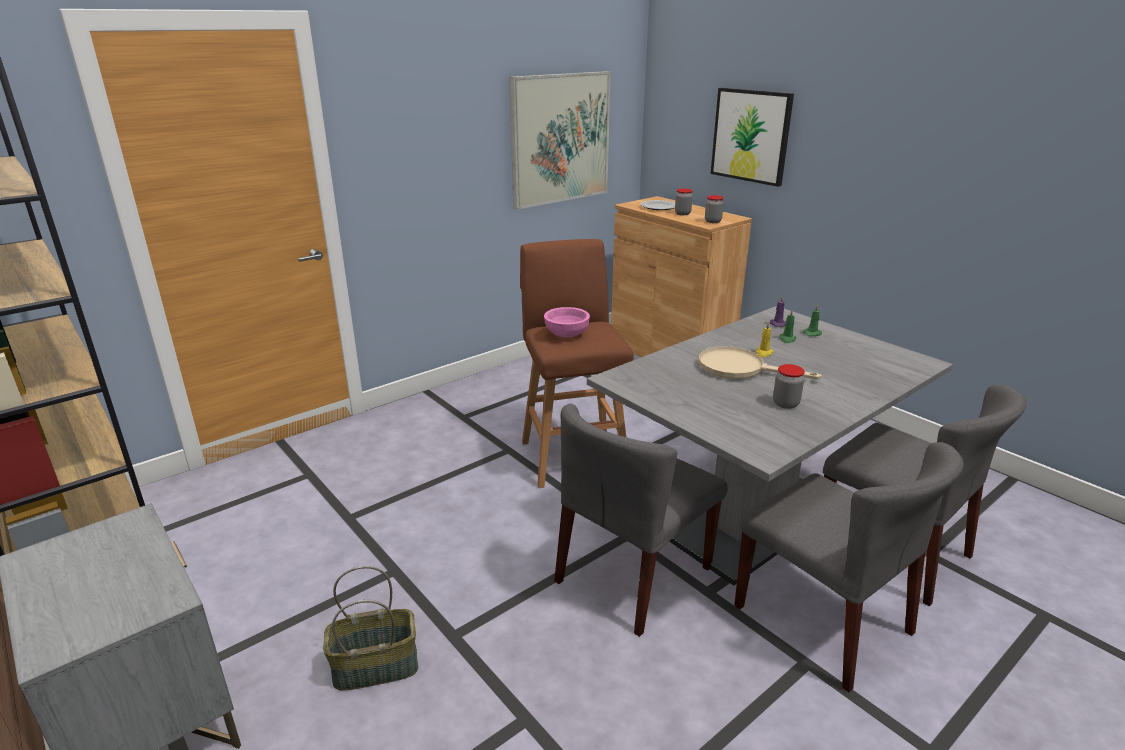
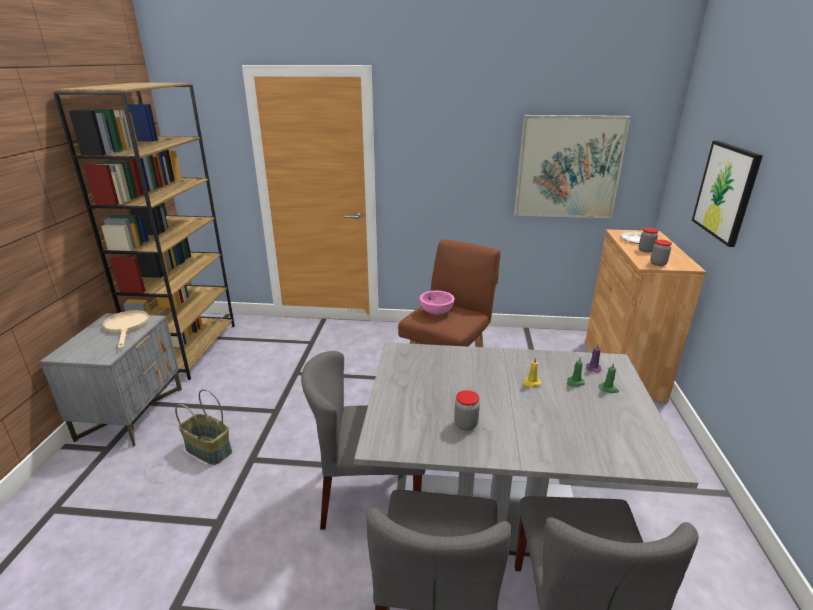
camera: 45 degrees right, 0 degrees up
(740, 368) = (489, 384): beige frying pan -> beige frying pan (127, 327)

